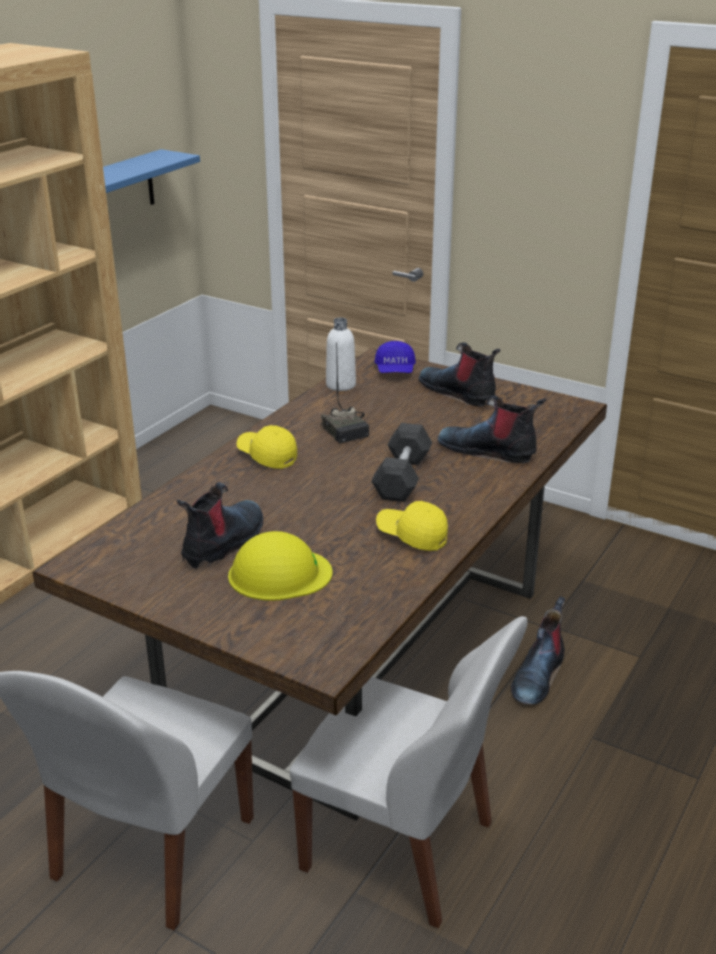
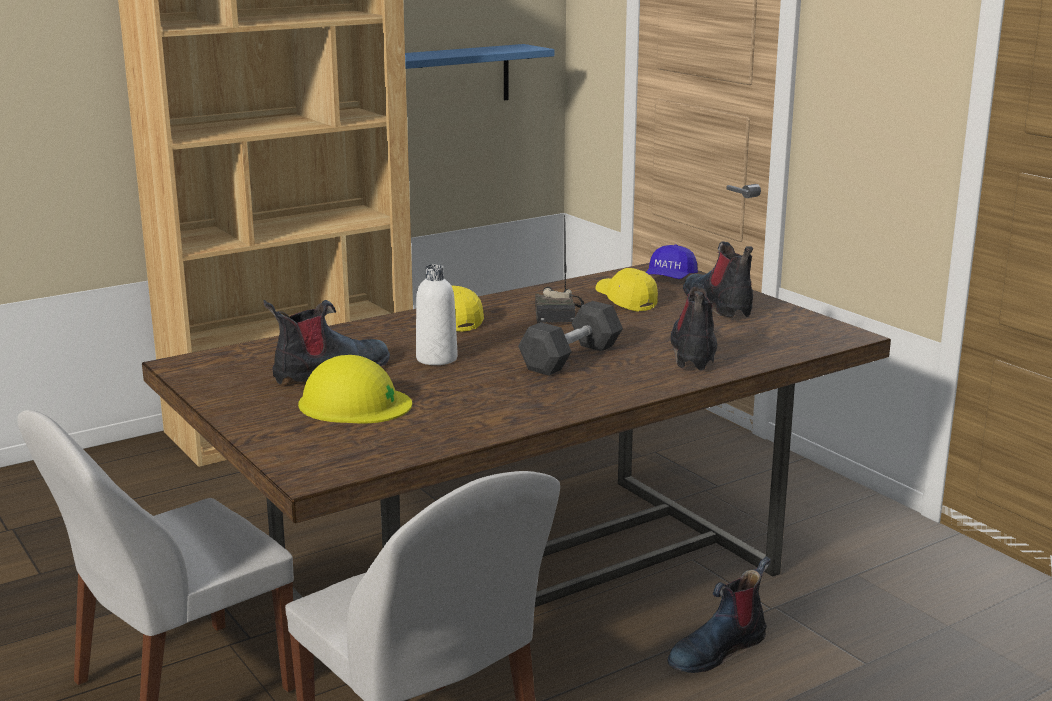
camera: 25 degrees right, 10 degrees down
(340, 385) = (596, 281): white bottle -> white bottle (436, 359)
(412, 536) = (524, 401): yellow cap -> yellow cap (625, 302)
(488, 451) = (694, 353): boot -> boot turned 45 degrees clockwise

